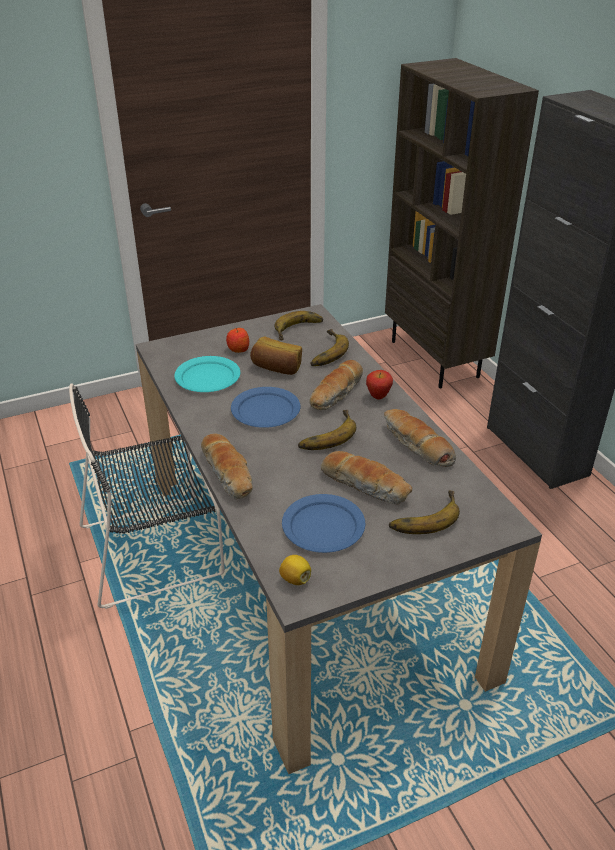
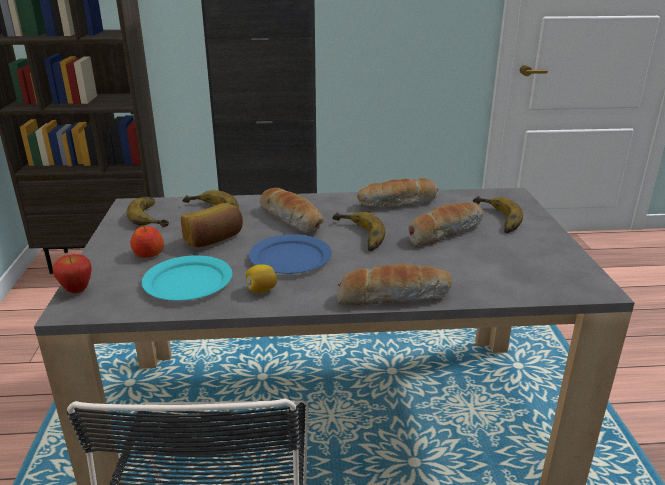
camera: 70 degrees left, 10 degrees down
(295, 579) = (571, 286): lemon -> lemon (261, 290)
(324, 526) = (497, 260): blue plate -> none
(378, 397) = (314, 204): apple -> apple (77, 290)

